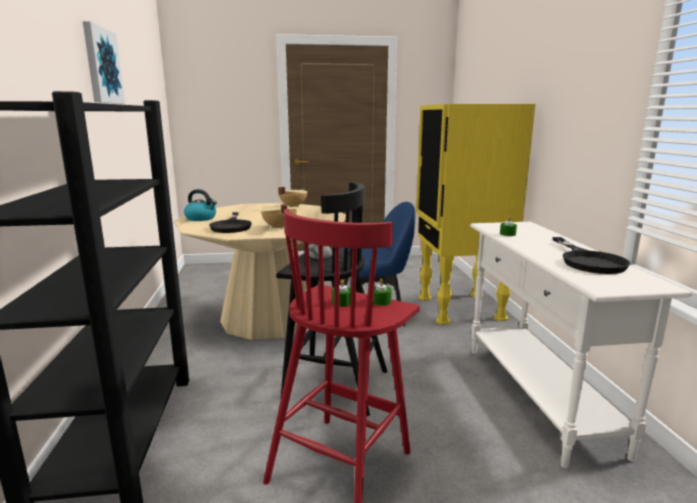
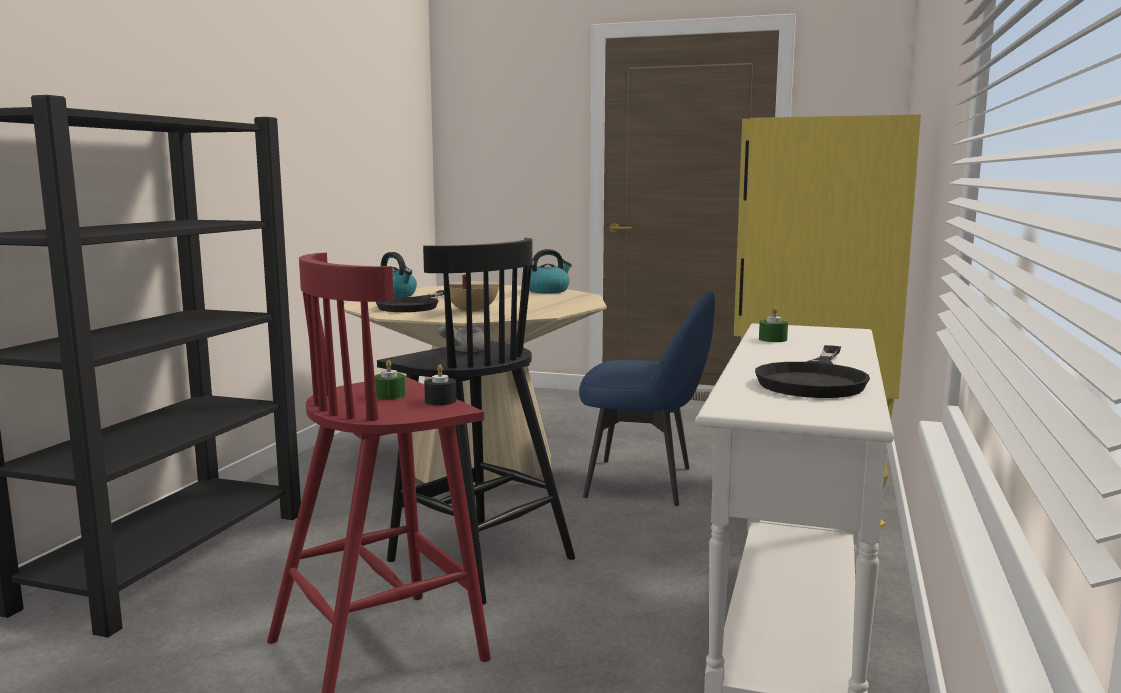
camera: 25 degrees right, 5 degrees down
(102, 66) = (275, 79): picture -> none
(292, 206) = (548, 291): beige cooking pot -> kettle
(381, 301) = (440, 401): green candle -> black candle

